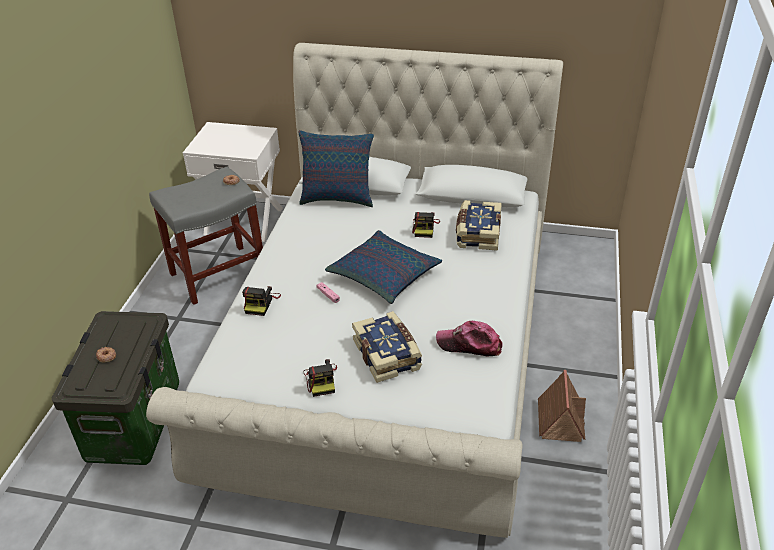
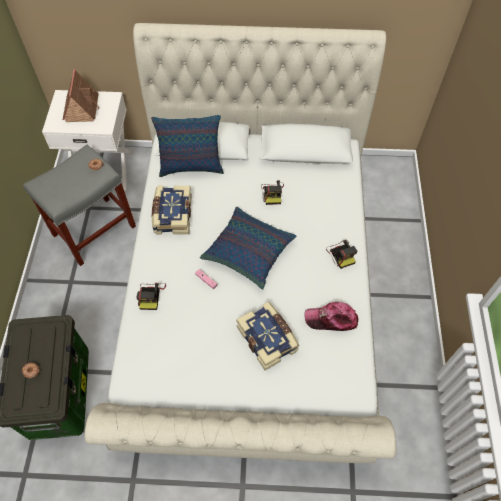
camera: 10 degrees left, 20 degrees up
(321, 380) = (219, 373): camera -> camera (341, 254)
(477, 233) = (317, 195): book -> book (172, 215)
(560, 419) = (393, 344): toy house -> toy house (82, 107)

